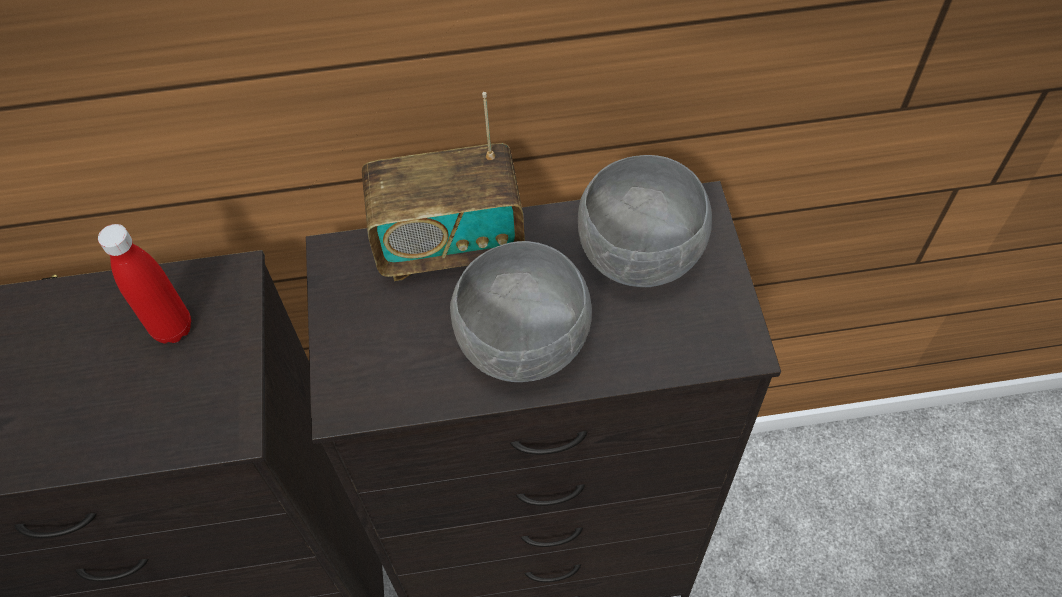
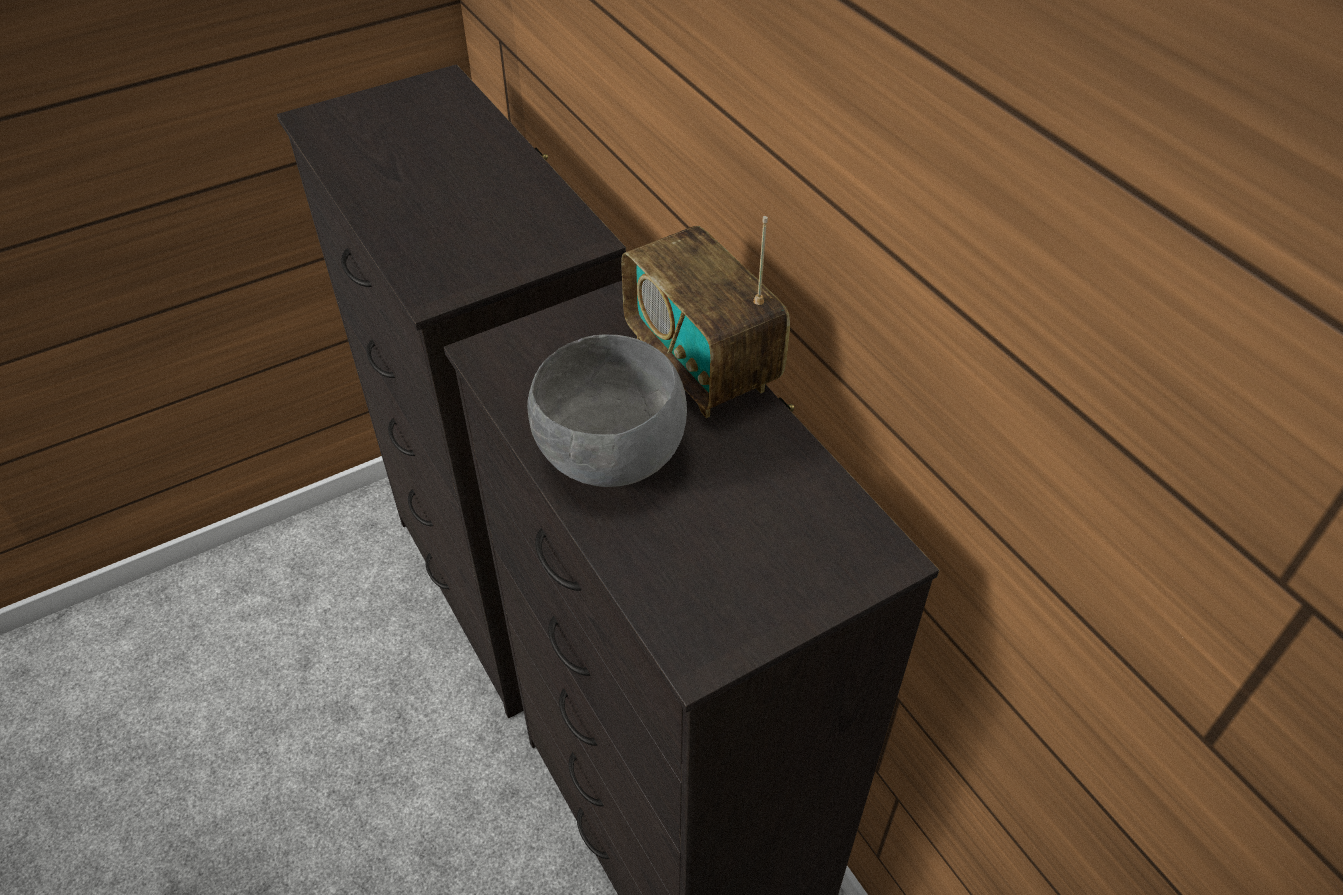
camera: 65 degrees right, 10 degrees down
(173, 328) = (517, 227): red bottle -> none
(642, 257) = (775, 524): grey bowl -> none

